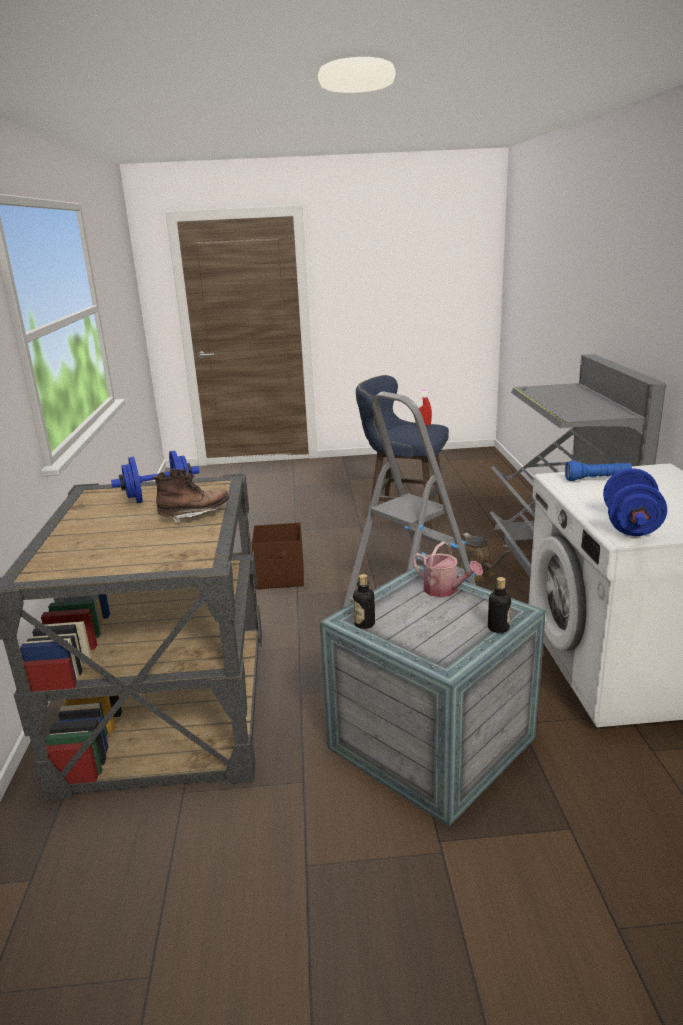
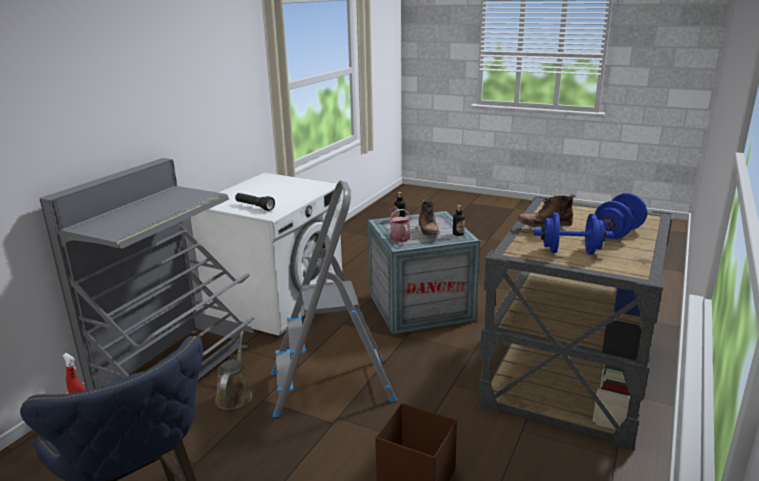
camera: 150 degrees left, 0 degrees up
(410, 609) = (428, 233): none -> brown boot
(597, 479) = (254, 207): blue flashlight -> black flashlight
(630, 525) = (308, 186): blue dumbbell -> blue dumbbell (618, 233)

